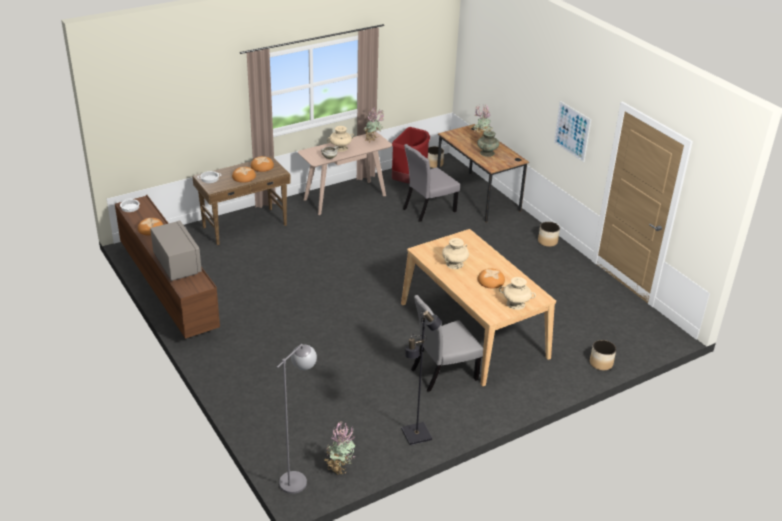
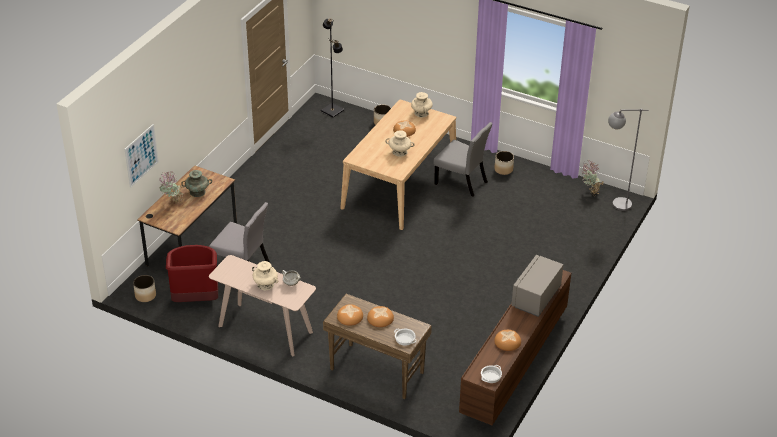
camera: 120 degrees left, 5 degrees up
(373, 141) = (232, 269): potted plant -> none
(416, 434) = (530, 173): black floor lamp -> black floor lamp (332, 111)
(547, 242) = (241, 184): planter -> planter (503, 170)
(572, 131) = (215, 91): picture -> picture (141, 155)

